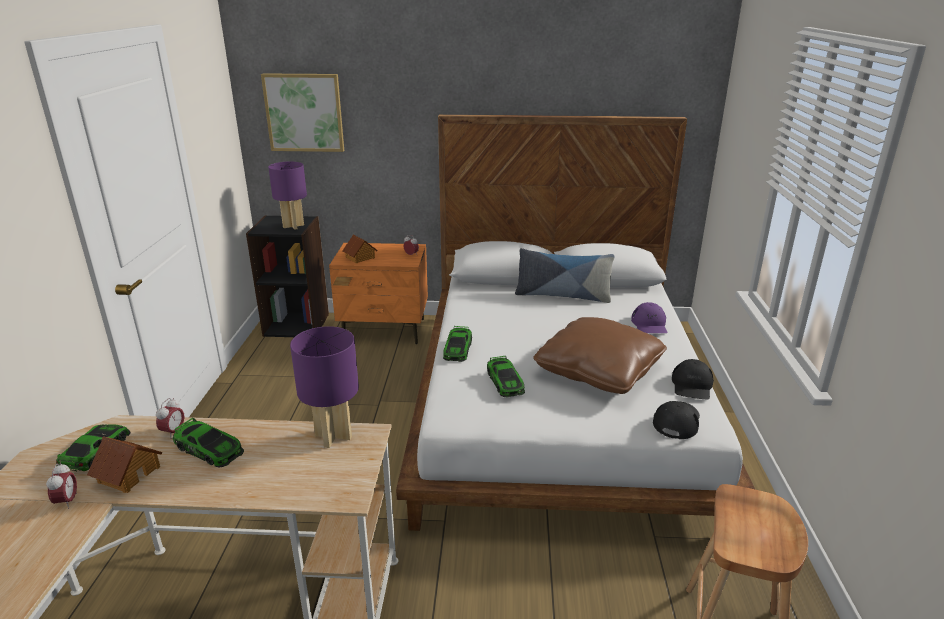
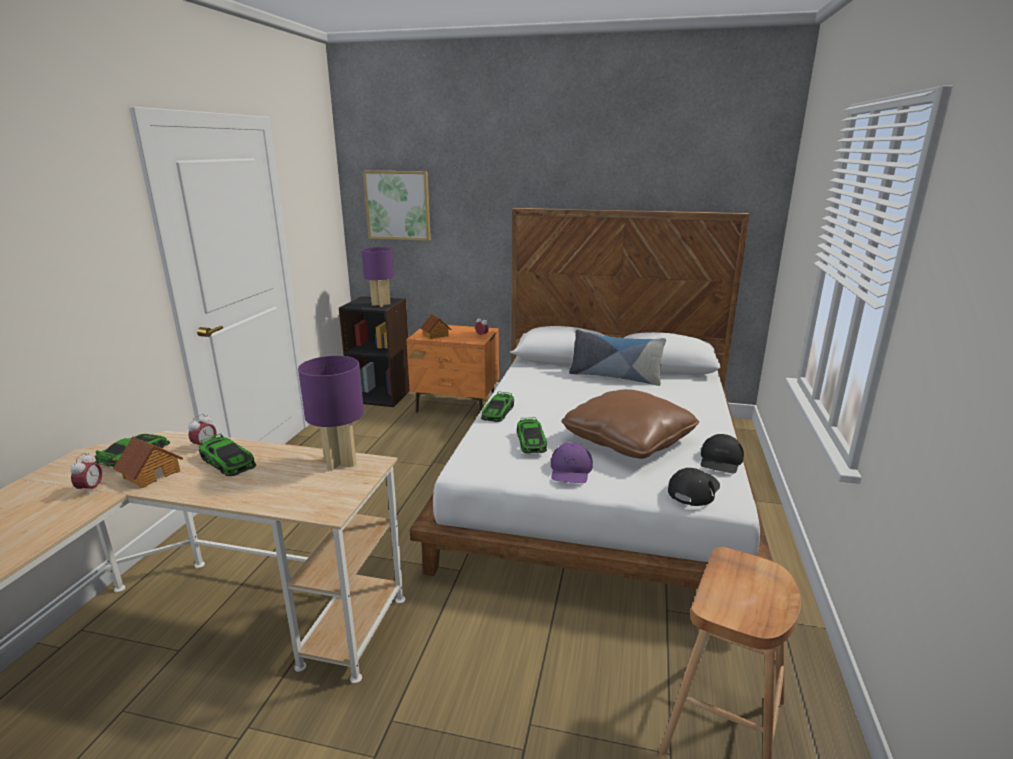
camera: 10 degrees right, 5 degrees down
(649, 324) = (693, 406): purple cap -> purple cap (570, 470)

